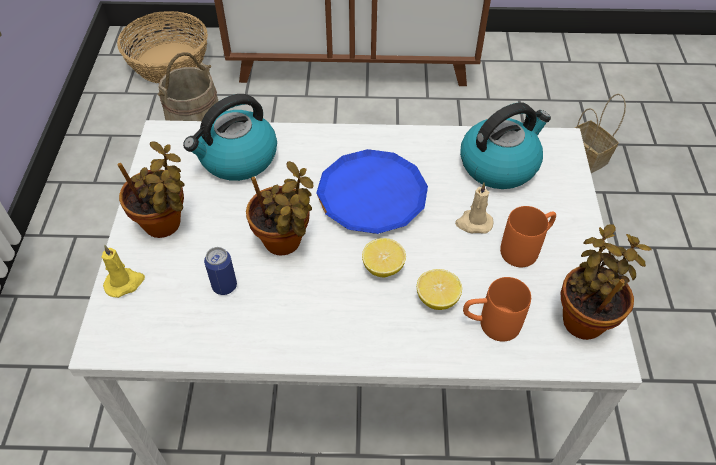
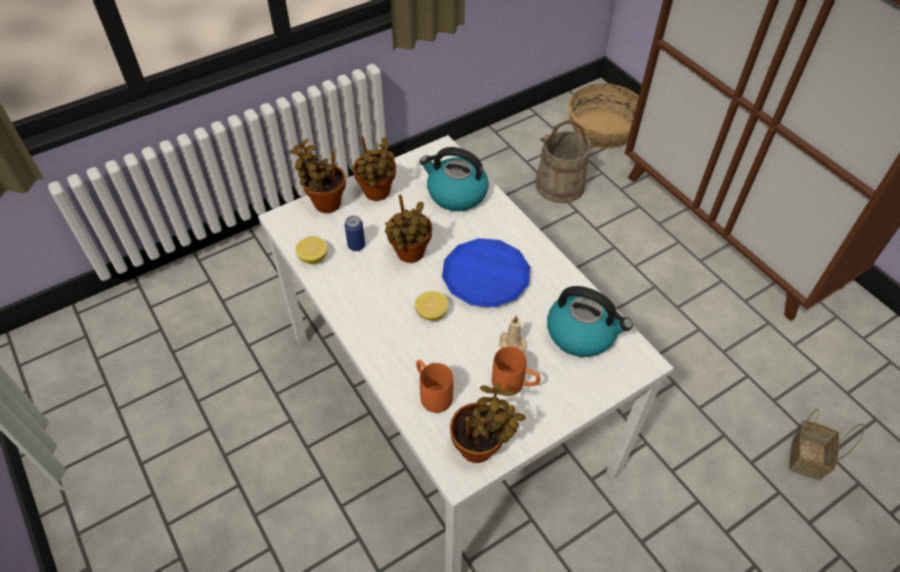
camera: 55 degrees right, 0 degrees up
(125, 283) = (324, 202): yellow candle -> potted plant
(437, 299) = (429, 354): lemon -> lemon (313, 257)

